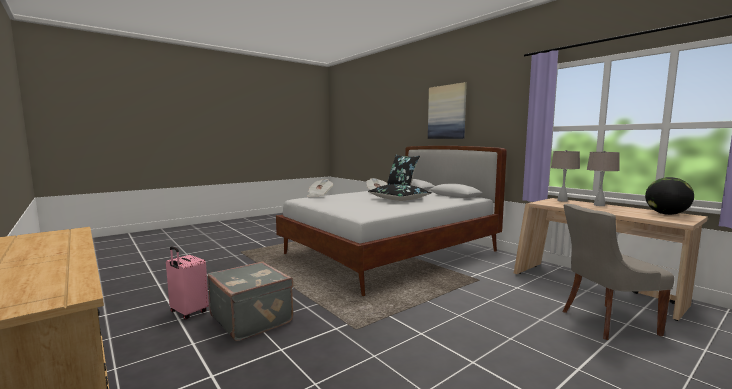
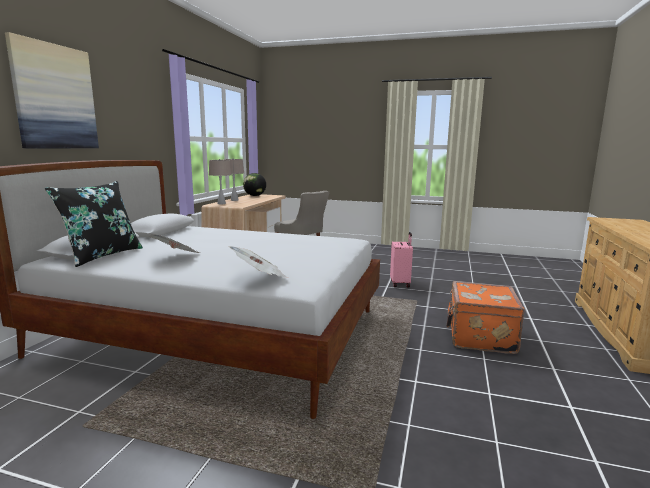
camera: 125 degrees left, 5 degrees up
(188, 312) = (542, 372): pink suitcase -> pink suitcase (400, 283)
(252, 319) = (479, 337): grey suitcase -> orange suitcase
(399, 199) = (225, 243): black pillow -> none

